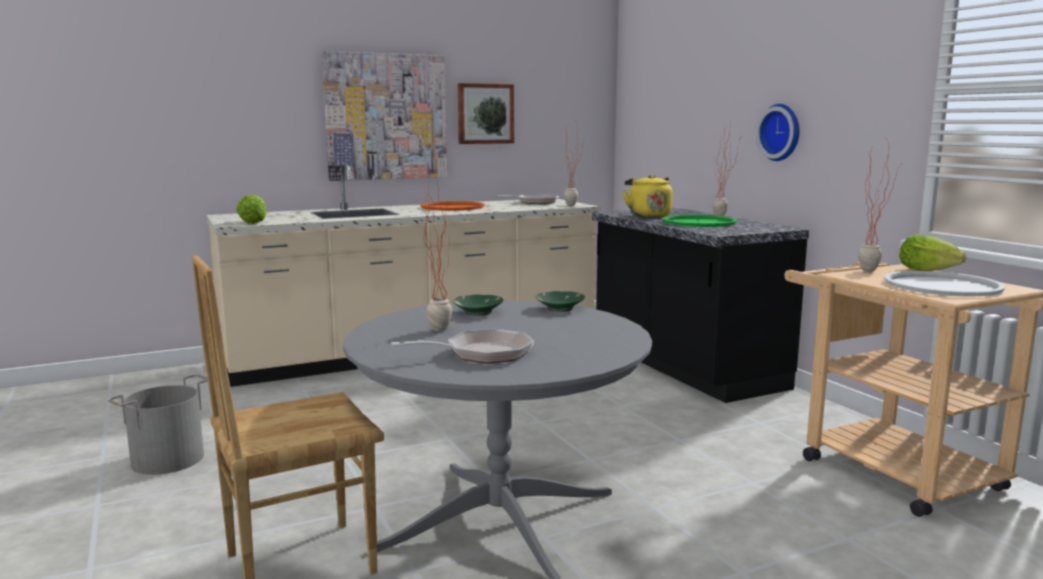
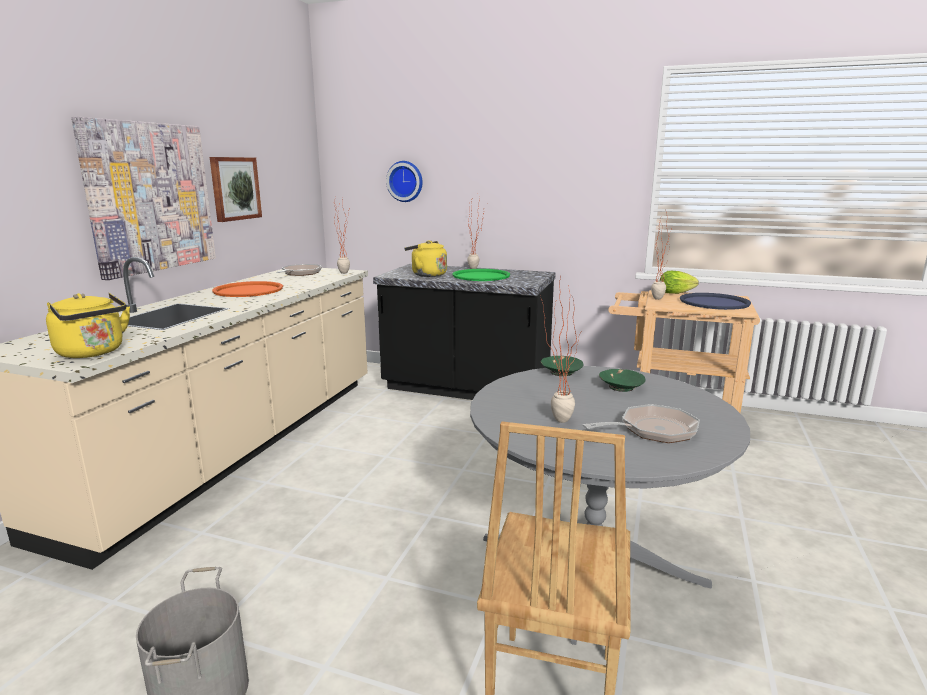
camera: 45 degrees left, 5 degrees up
(253, 222) = (93, 352): lettuce -> yellow kettle
(478, 312) = (527, 394): green bowl -> green bowl (620, 387)
(482, 354) = (652, 430): frying pan -> frying pan turned 45 degrees clockwise
(781, 132) = (522, 202): wall clock -> wall clock (405, 181)
(942, 286) = (714, 302): white tray -> blue tray

